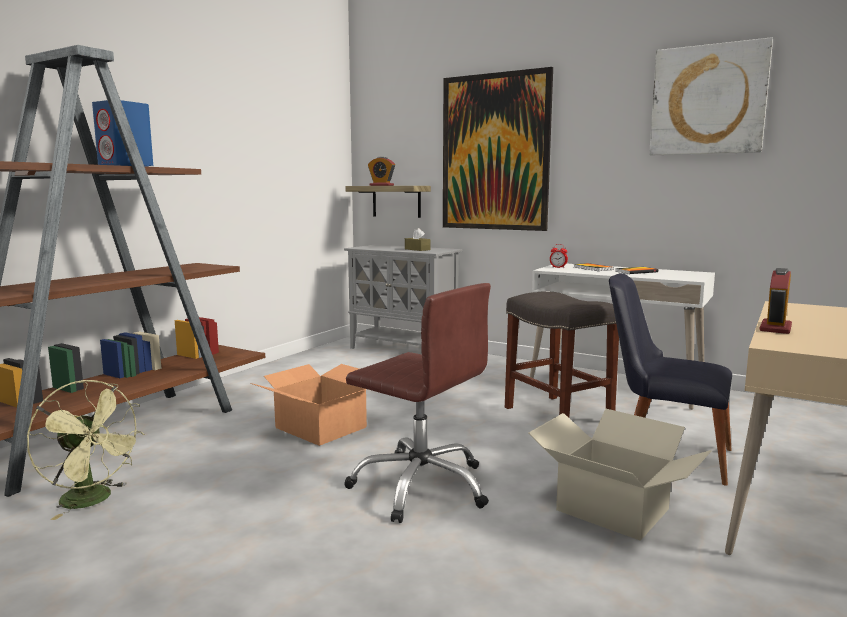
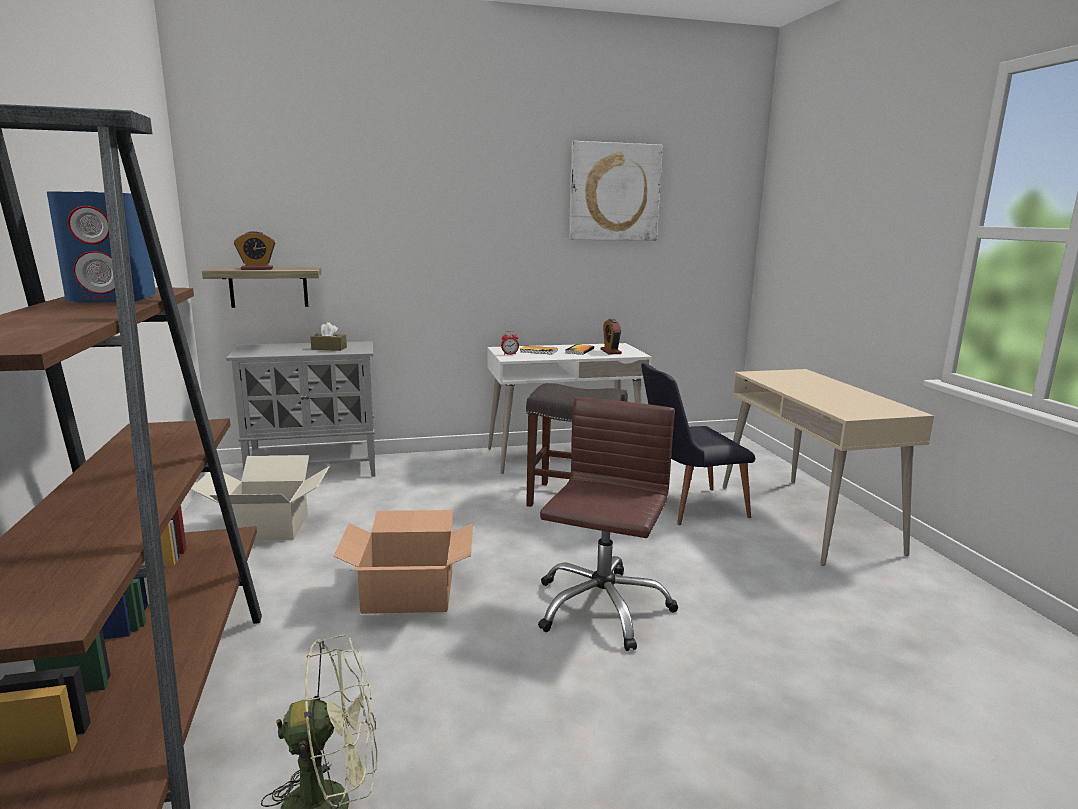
camera: 45 degrees left, 5 degrees up
(421, 486) = (601, 607): brown office chair -> brown office chair turned 60 degrees counterclockwise
(495, 152) = (406, 230): picture -> none
(612, 509) = (732, 563): cardboard box -> cardboard box (268, 527)
(775, 328) = (809, 399): alarm clock -> alarm clock (610, 351)

